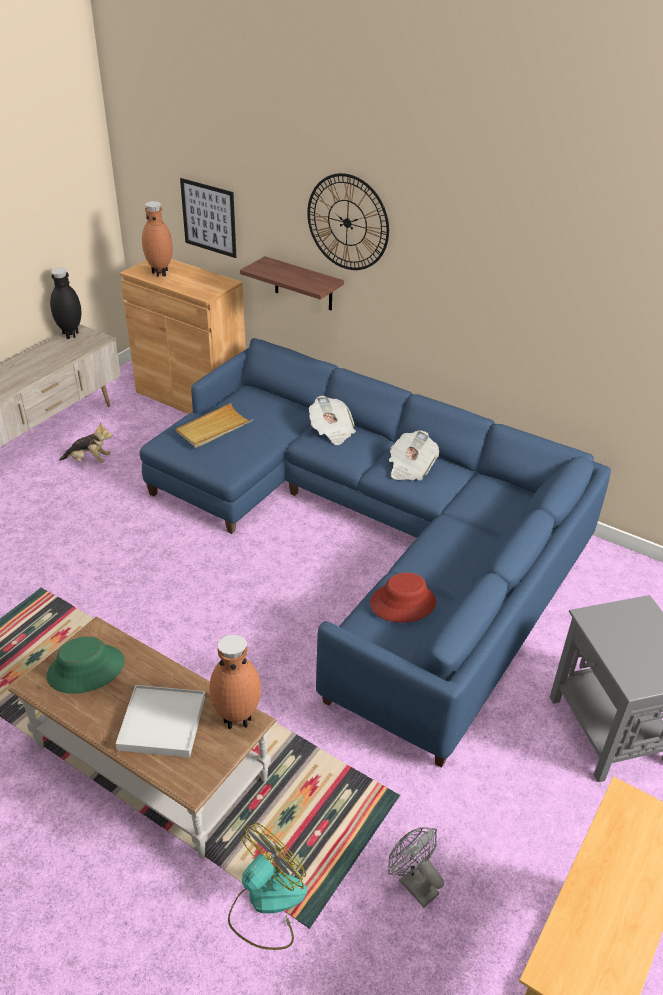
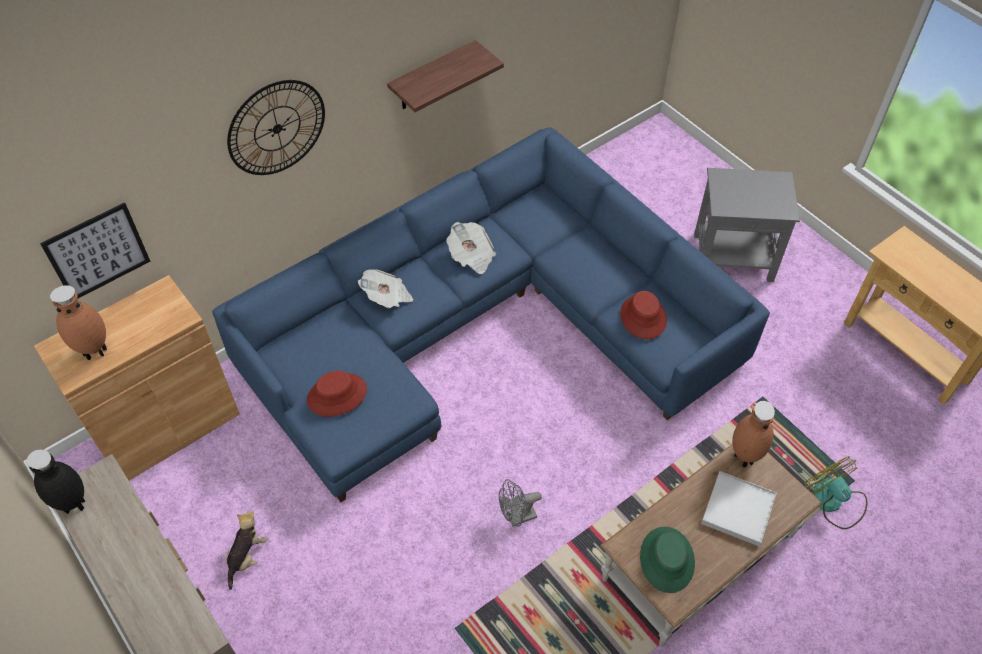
camera: 70 degrees left, 15 degrees up
(214, 428) = (337, 395): beige tray -> red hat
(303, 284) = (242, 218): shelf -> shelf (433, 77)
(413, 883) = (830, 411): grey fan -> grey fan (517, 517)

